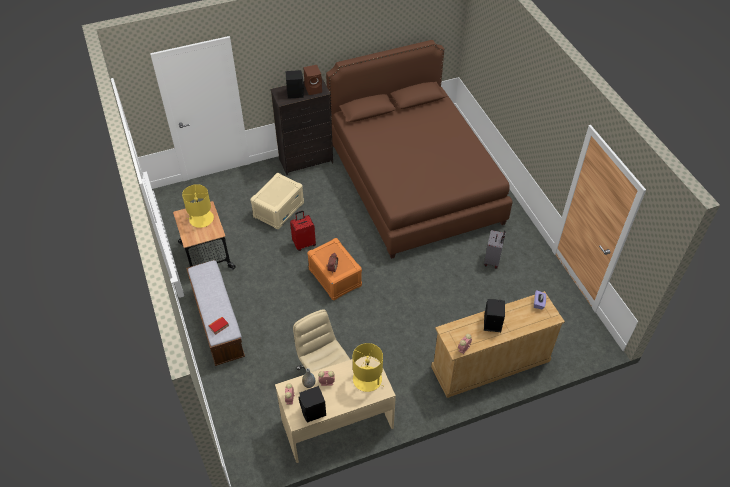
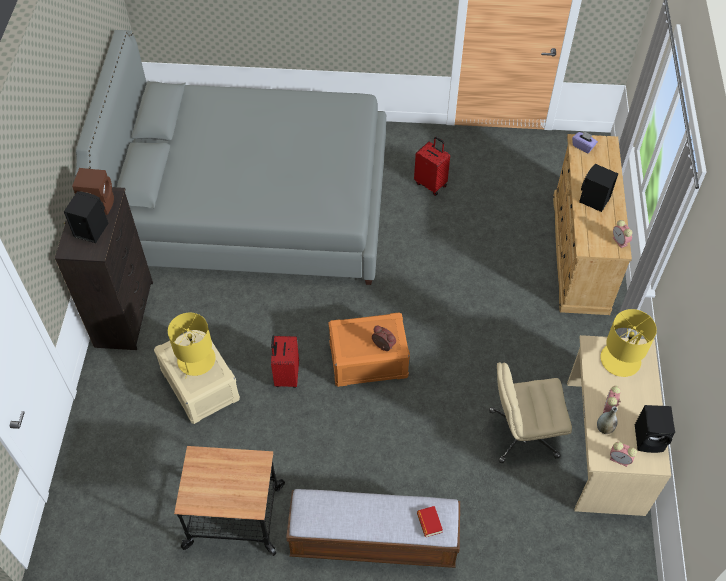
camera: 65 degrees left, 5 degrees up
(201, 219) = (216, 475): yellow table lamp -> yellow table lamp (196, 360)
(414, 182) = (254, 206): brown bed -> grey bed
(492, 260) = (431, 184): grey suitcase -> red suitcase

